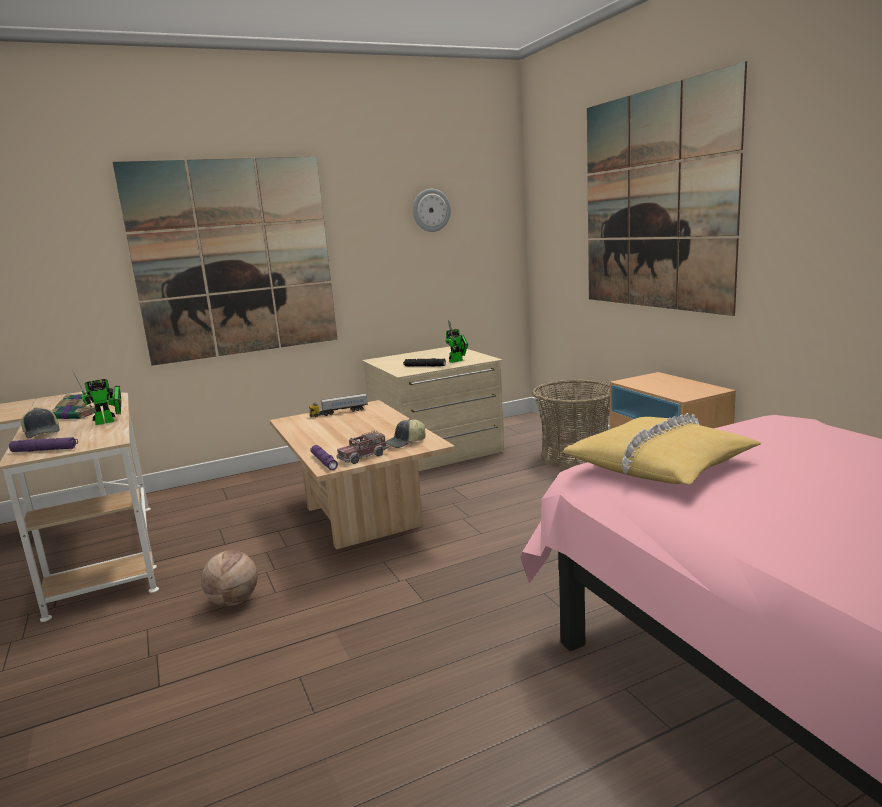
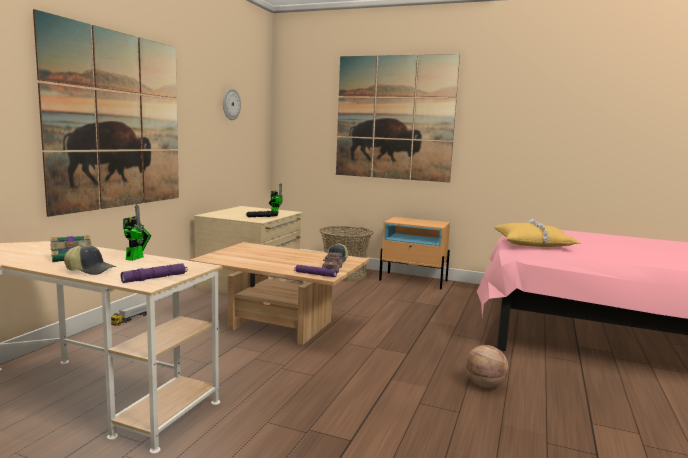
camera: 45 degrees left, 5 degrees down
(234, 601) = (296, 388): basketball -> basketball (484, 385)
(339, 412) = (236, 250): toy truck -> toy truck (133, 318)

